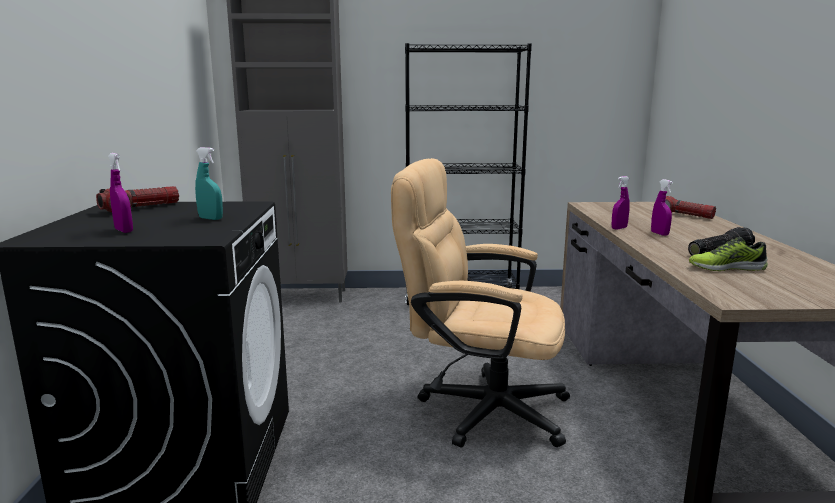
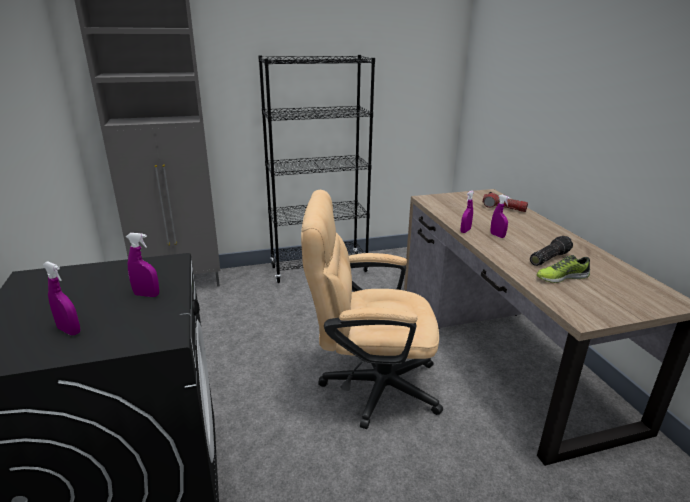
camera: 15 degrees left, 10 degrees up
(140, 208) = (61, 282): flashlight -> none
(211, 218) = (146, 295): turquoise spray bottle -> purple spray bottle

